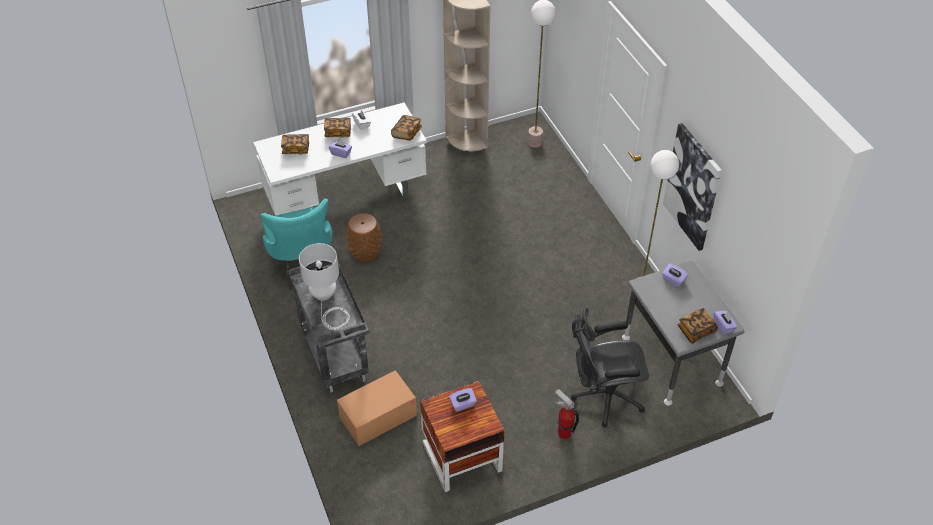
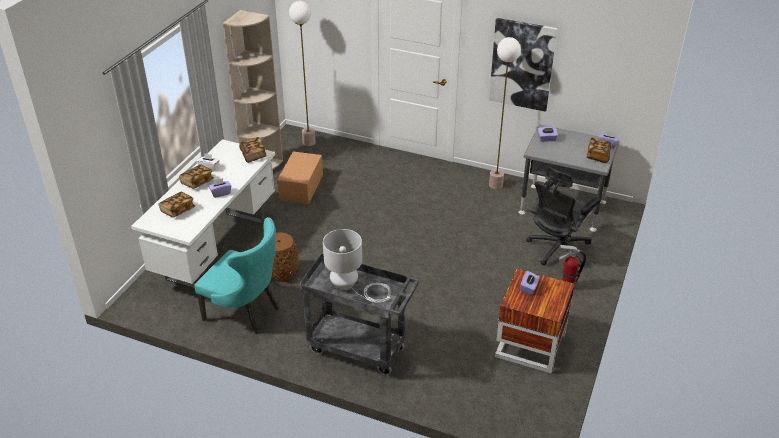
camera: 45 degrees left, 10 degrees down
(378, 416) = (443, 364): cardboard box -> cardboard box (301, 187)

